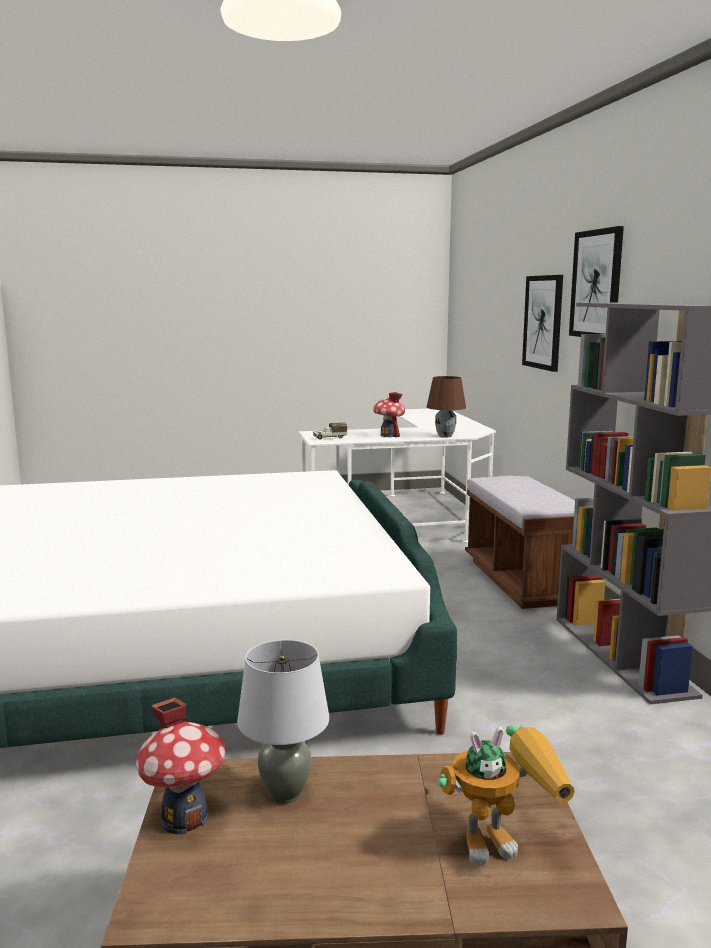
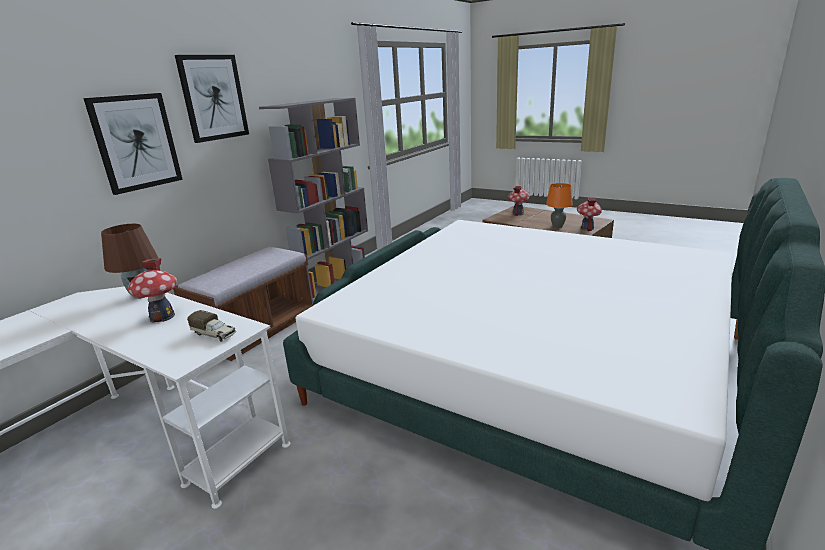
camera: 135 degrees left, 10 degrees up
(285, 792) = (557, 226): grey table lamp -> orange table lamp
(503, 839) = (518, 213): toy robot -> toy house

